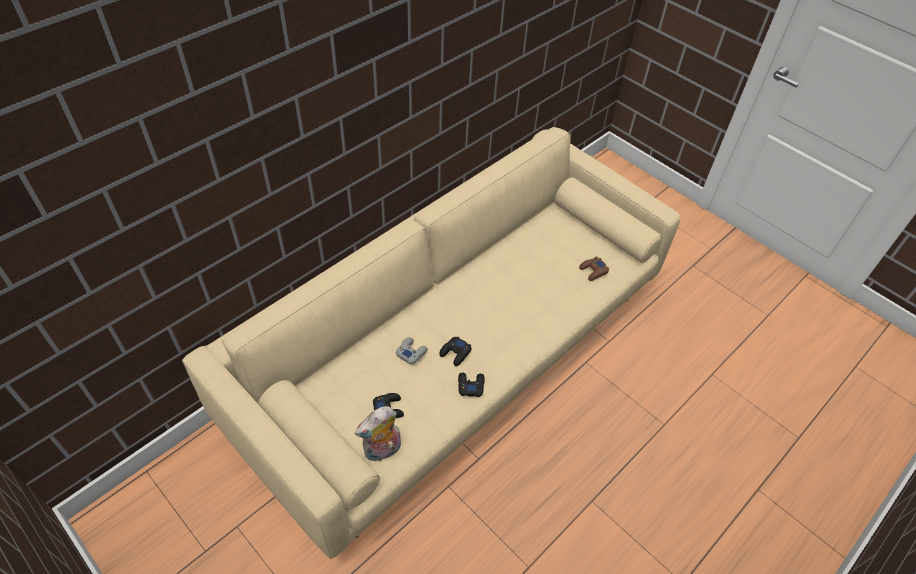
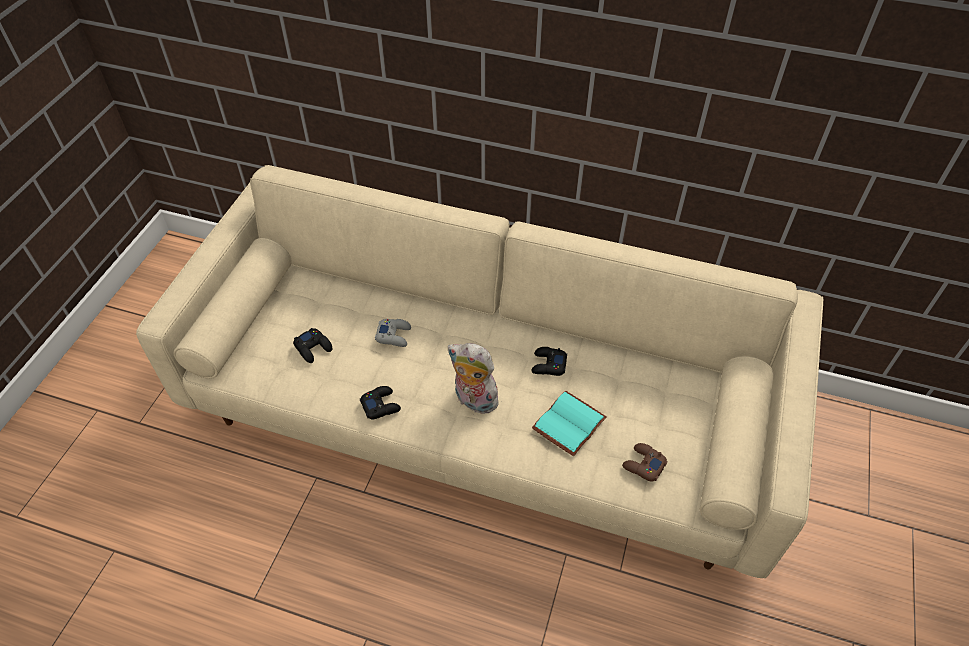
camera: 65 degrees right, 0 degrees up
(382, 451) = (262, 366): plush toy -> plush toy (473, 401)
(455, 353) = (416, 373): black game controller -> black game controller (548, 365)
(547, 291) = (570, 425): none -> turquoise book

